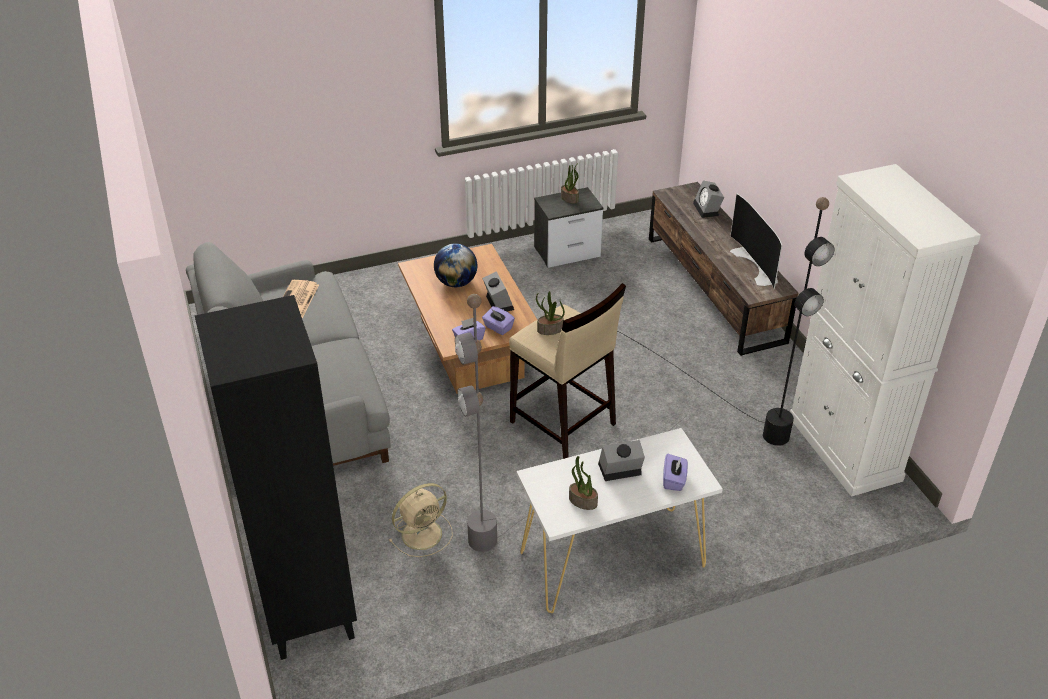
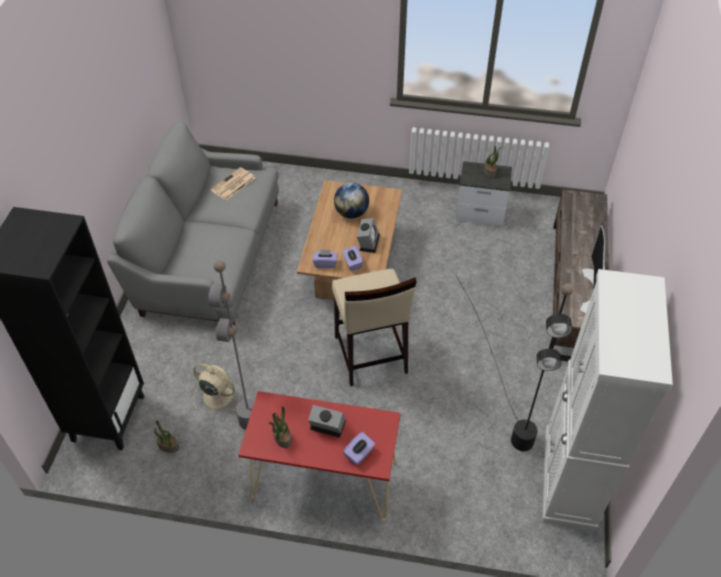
camera: 30 degrees right, 10 degrees up
(423, 533) = (216, 395): beige fan -> beige fan turned 150 degrees counterclockwise
(550, 330) = (363, 287): potted plant -> potted plant (168, 446)
(611, 559) = (323, 480): white console table -> red console table
(707, 209) = (594, 223): alarm clock -> none

